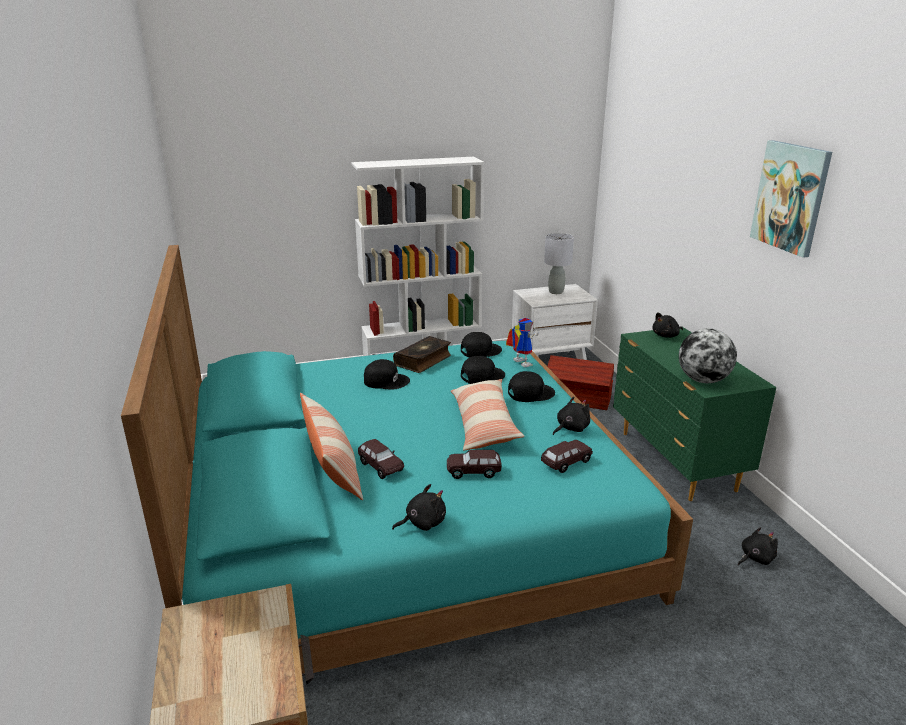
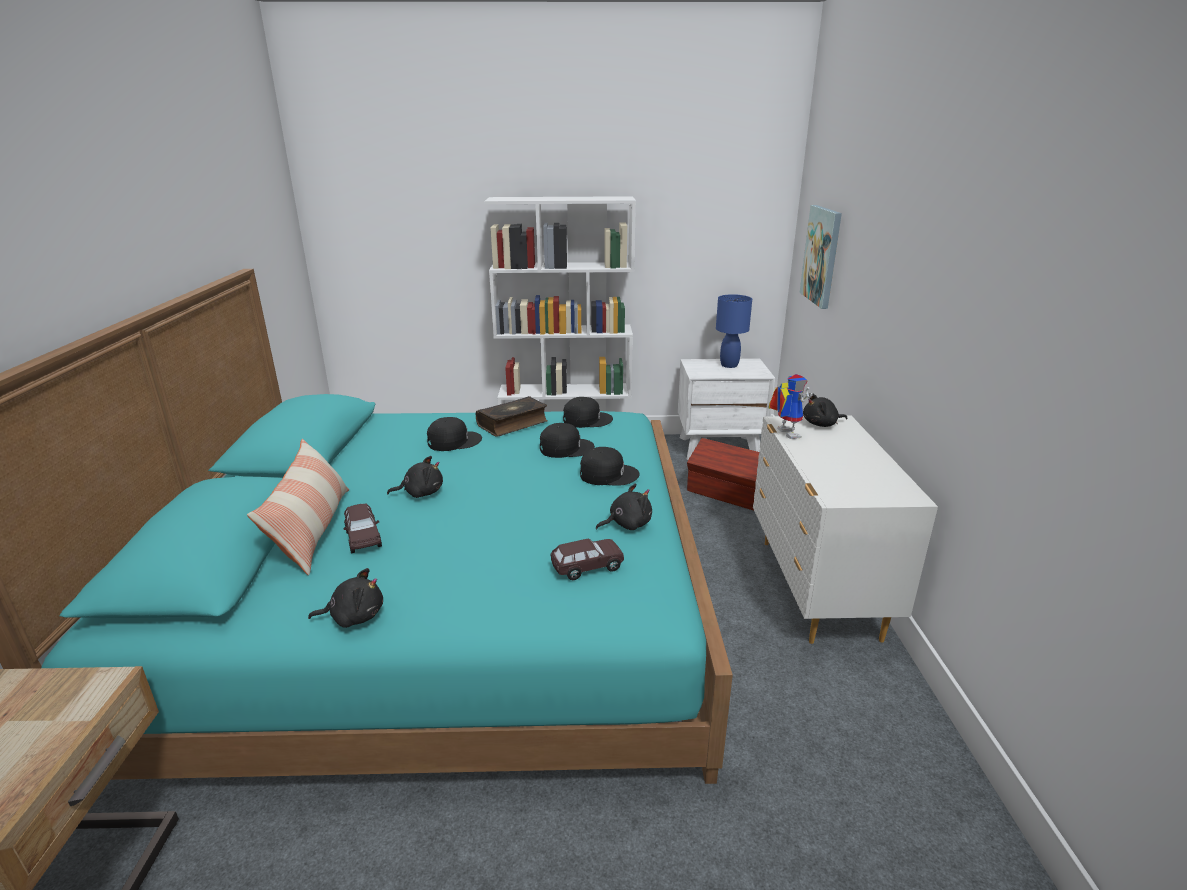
camera: 15 degrees right, 0 degrees up
(386, 381) = (453, 441): black cap -> black cap turned 45 degrees counterclockwise
(473, 471) = (464, 561): brown toy car -> none
(484, 424) = (522, 505): pillow -> none
(518, 363) = (621, 438): toy robot -> toy robot (783, 433)
(556, 292) = (729, 365): grey table lamp -> blue table lamp
(676, 462) = (816, 588): green dresser -> white dresser
(703, 380) = (834, 484): globe -> none
(755, 558) = (866, 741): black plush toy -> black plush toy (421, 493)
(790, 197) = (976, 233): picture -> picture (822, 255)

